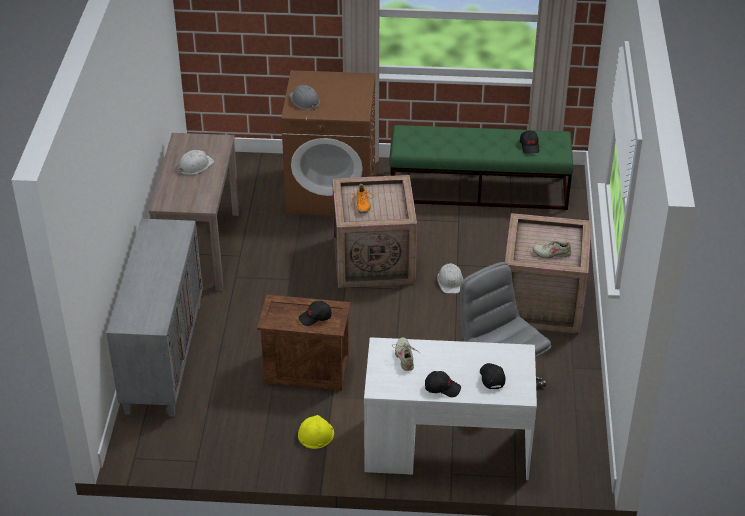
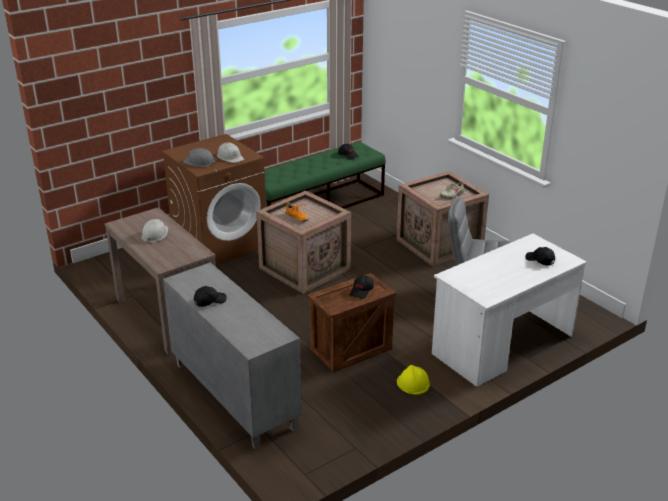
camera: 40 degrees left, 10 degrees down
(405, 357) = (474, 274): beige shoe -> none
(442, 388) = (522, 279): black cap -> black cap (210, 301)
(450, 281) = (370, 258): white hard hat -> white hard hat (230, 157)

